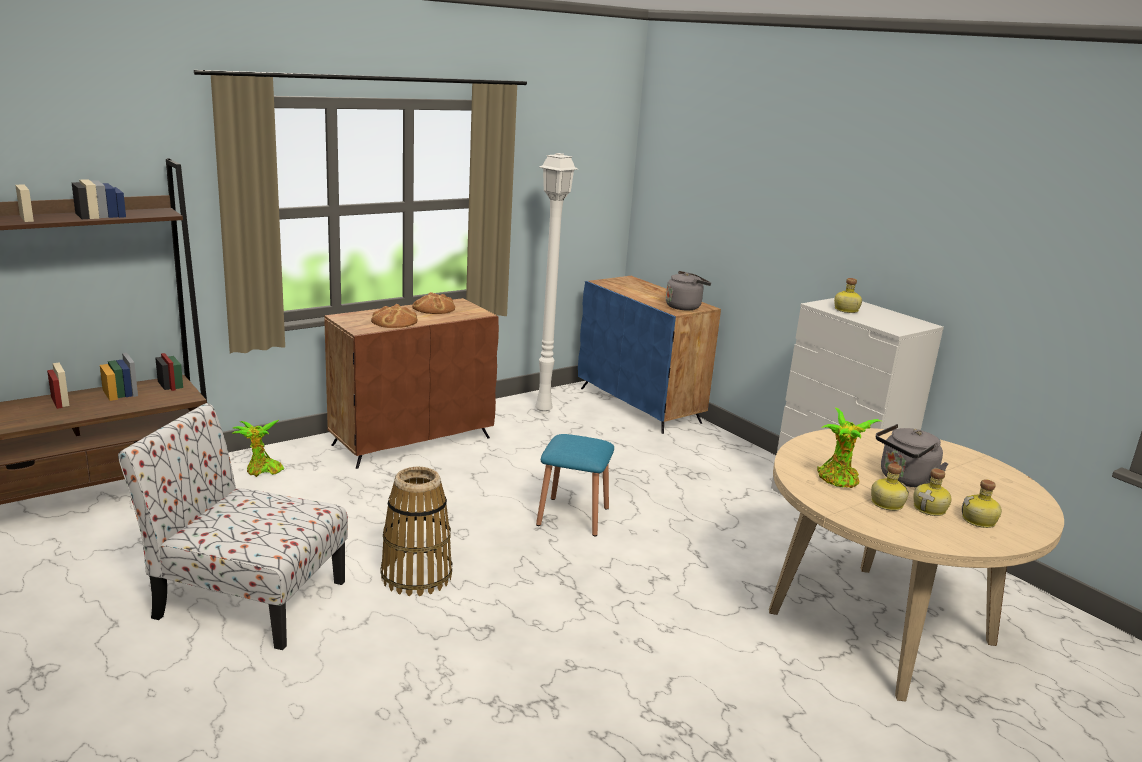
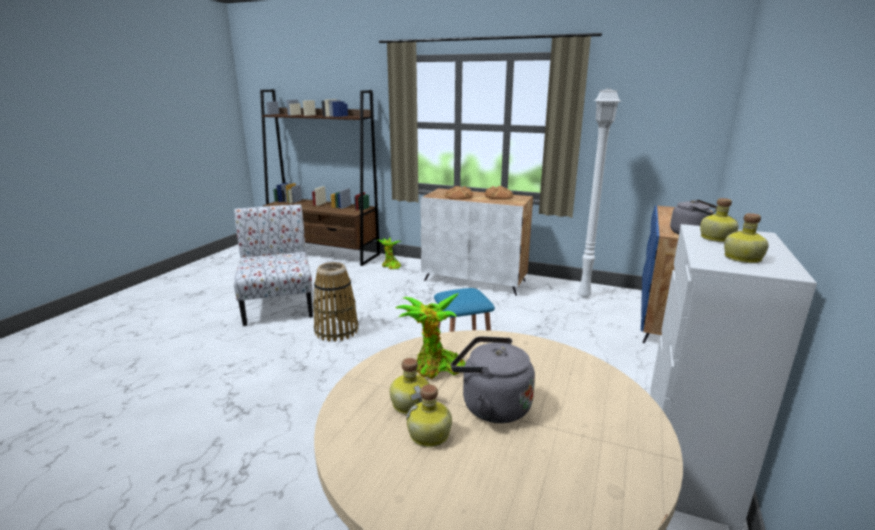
camera: 60 degrees right, 0 degrees up
(413, 441) = (475, 280): brown cabinet -> white cabinet
(979, 521) = (436, 480): bottle -> bottle (742, 258)

